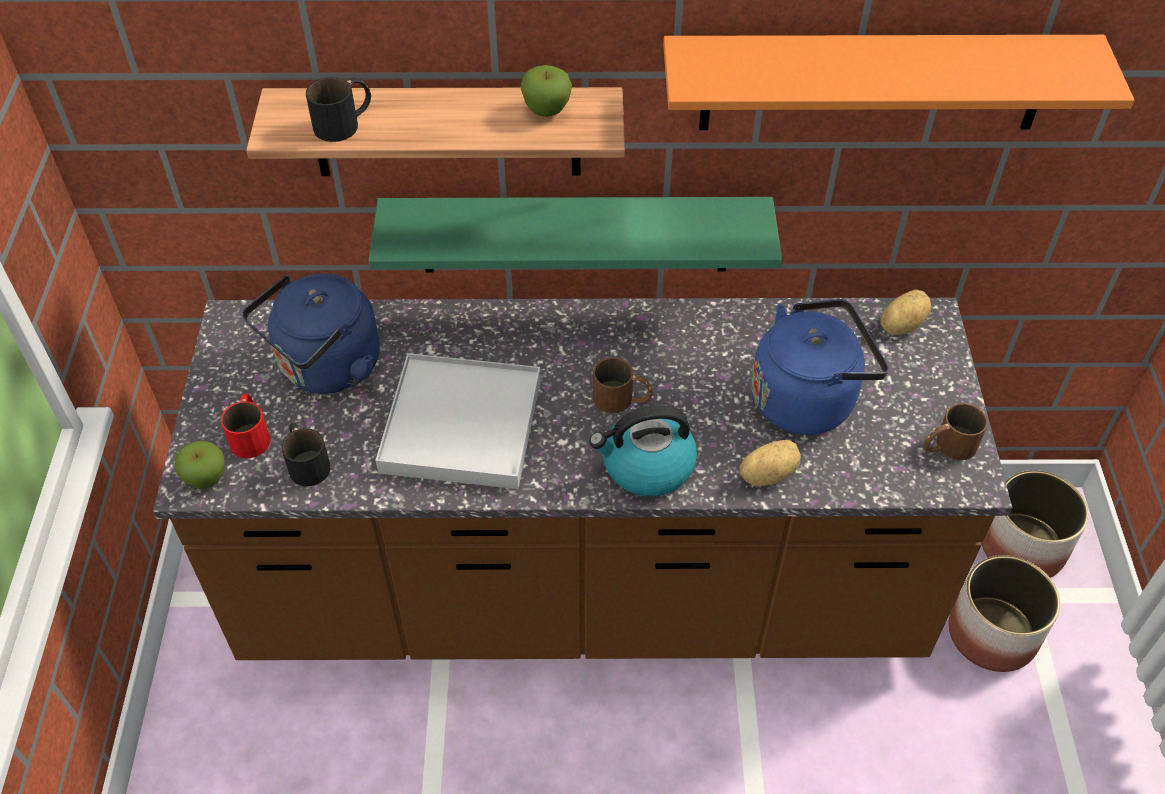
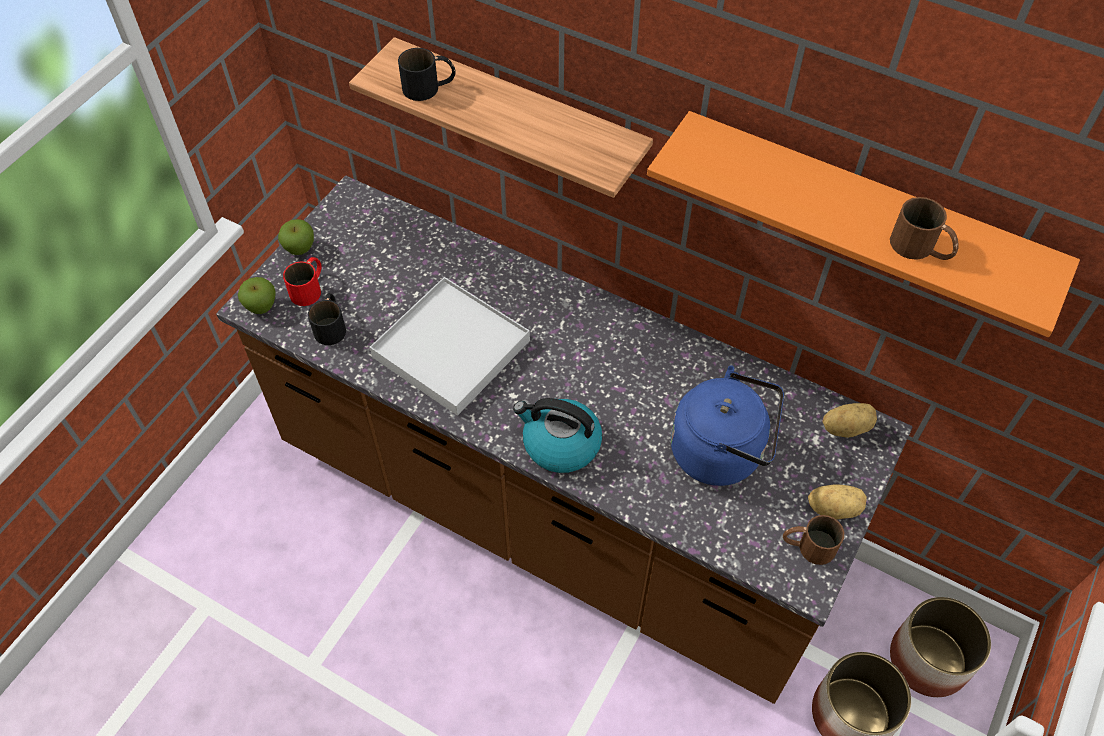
camera: 30 degrees right, 5 degrees up
(326, 368) = (388, 262): blue kettle -> none
(546, 111) = (579, 136): apple -> apple (300, 249)
(575, 234) = (609, 238): green shelf -> none
(622, 399) = (579, 384): brown mug -> brown mug (921, 248)
(767, 473) = (646, 495): potato -> potato (833, 507)

